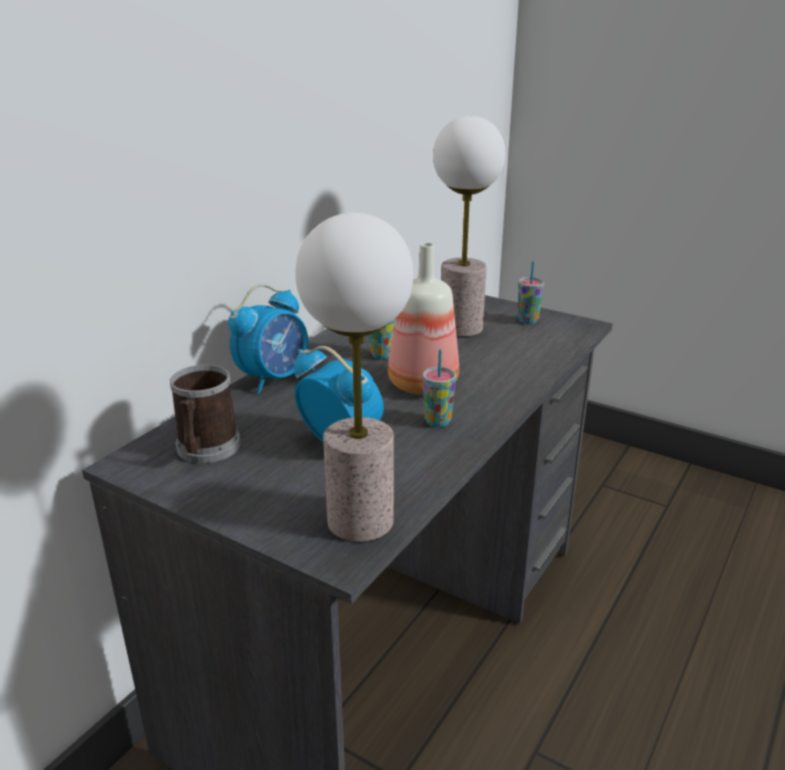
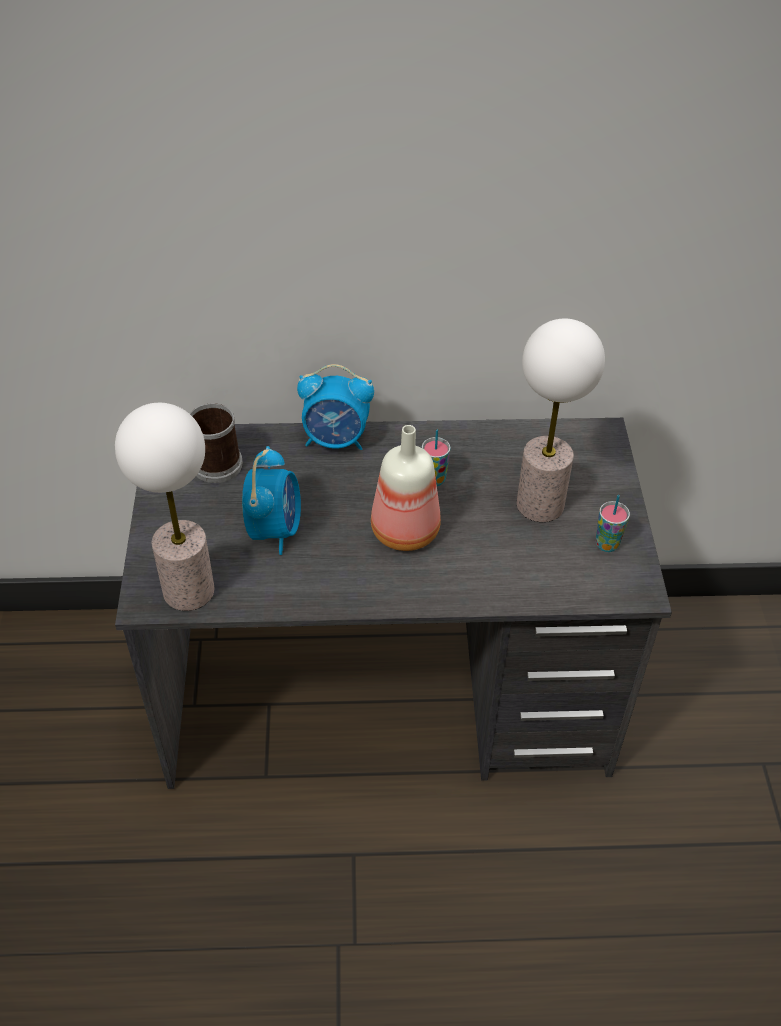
camera: 55 degrees right, 20 degrees up
(437, 421) = (351, 569): cup -> none

